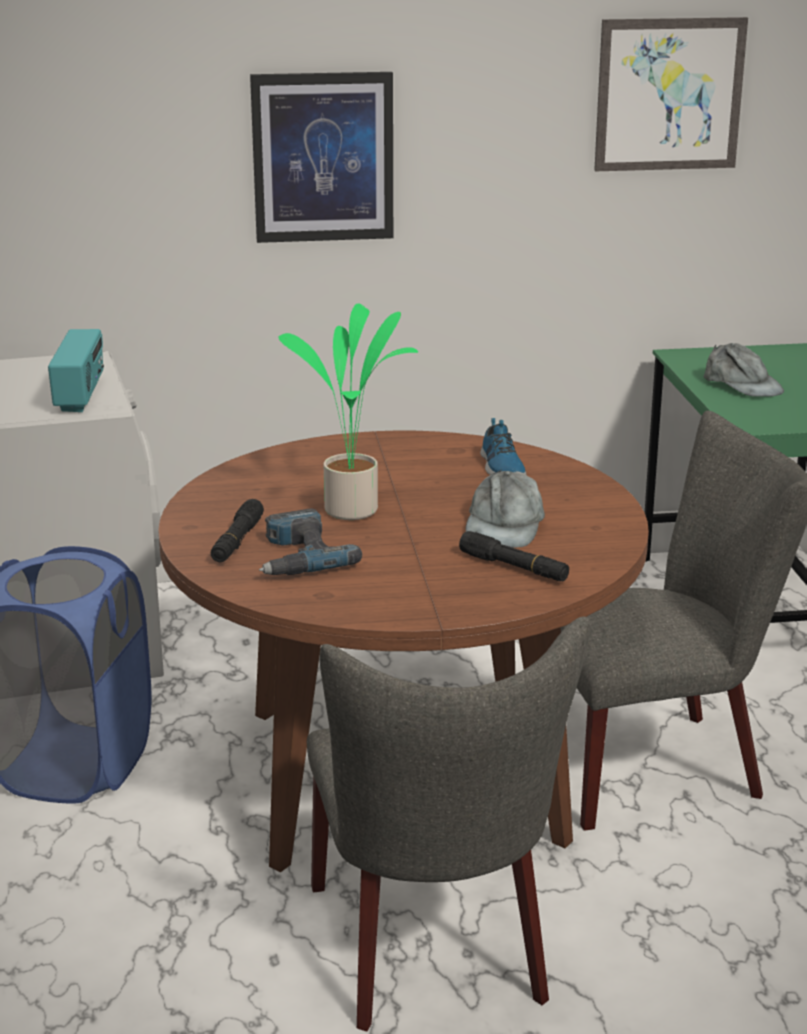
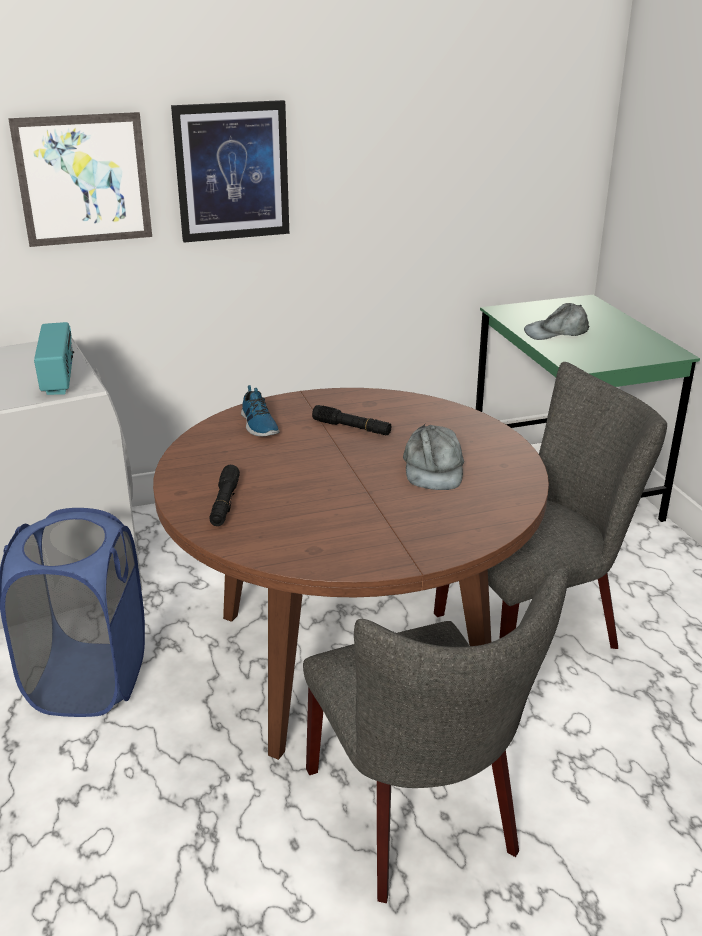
camera: 10 degrees left, 5 degrees up
(298, 557) = (280, 514): power drill -> none
(355, 510) = (310, 465): potted plant -> none
(501, 467) = (409, 416): shoe -> shoe (258, 425)
(513, 567) = (456, 508): black flashlight -> black flashlight (351, 428)
(669, 95) = (491, 113): picture -> picture (83, 180)
(742, 384) = (556, 332): grey cap -> grey cap turned 120 degrees clockwise

